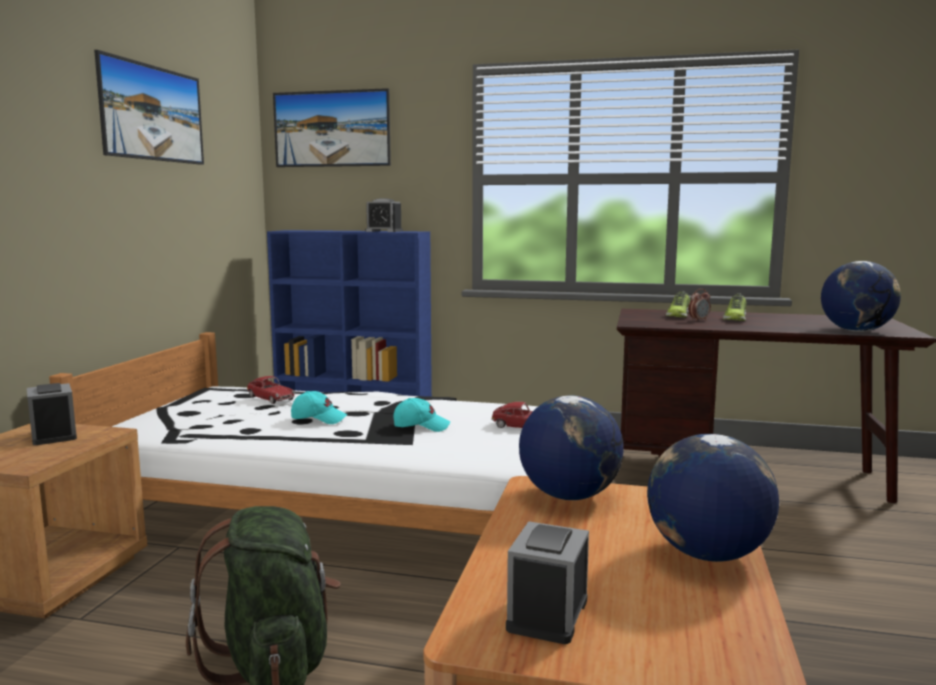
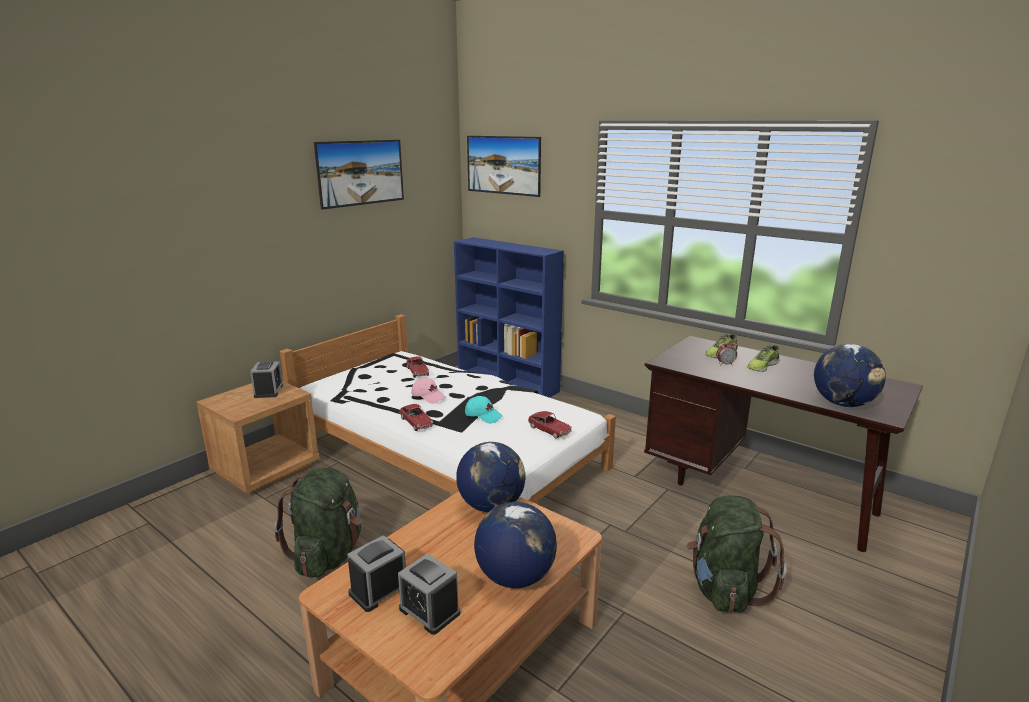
camera: 25 degrees right, 10 degrees up
(319, 419) = (428, 397): turquoise cap -> pink cap
(333, 445) = (416, 422): none -> toy car
(384, 231) = (529, 248): alarm clock -> alarm clock (429, 611)
(820, 565) = (725, 589): none -> green backpack

